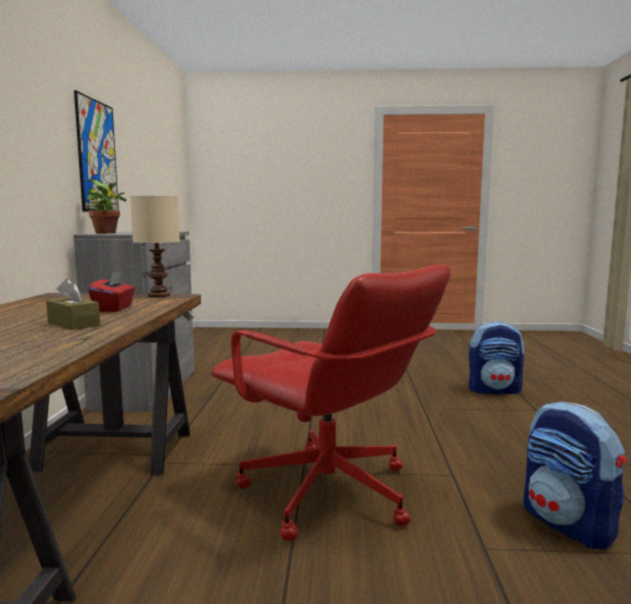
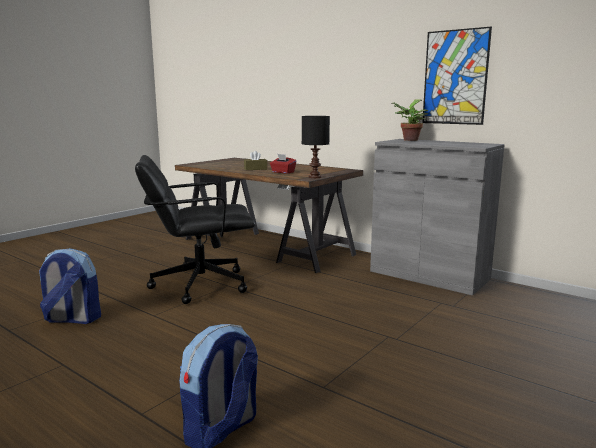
camera: 125 degrees right, 5 degrees up
(160, 295) = (315, 177): beige table lamp -> black table lamp
(328, 494) = (199, 284): red office chair -> black office chair

